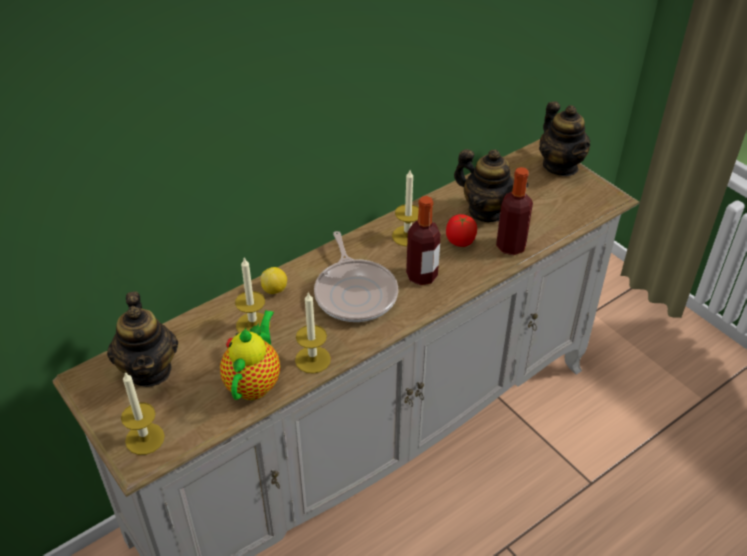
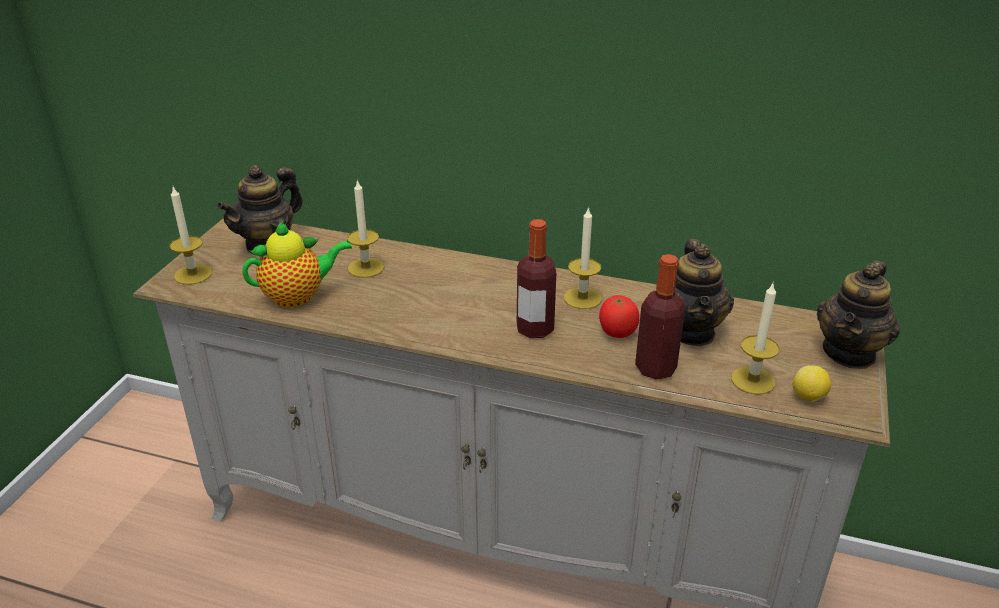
camera: 55 degrees right, 10 degrees down
(275, 290) = (420, 260): lemon -> lemon (808, 397)
(312, 359) = (353, 314): candle -> candle (753, 380)
(355, 292) = (465, 301): frying pan -> none

